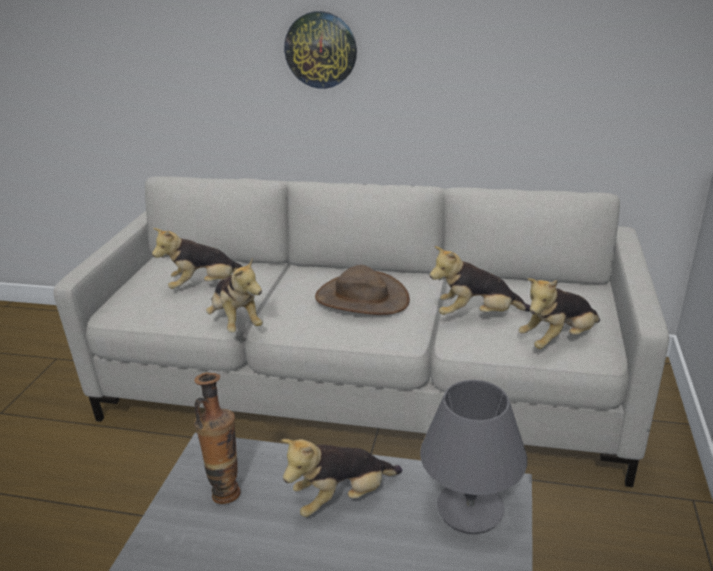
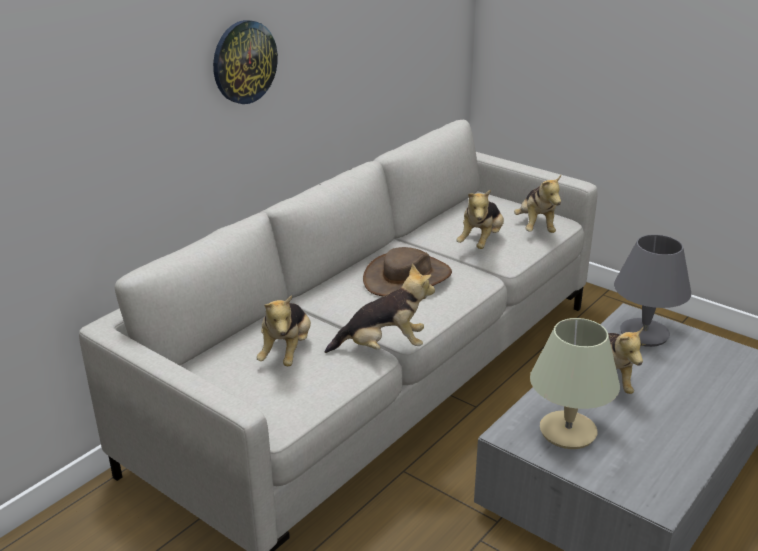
camera: 65 degrees left, 0 degrees up
(227, 489) = (568, 432): vase -> beige table lamp

